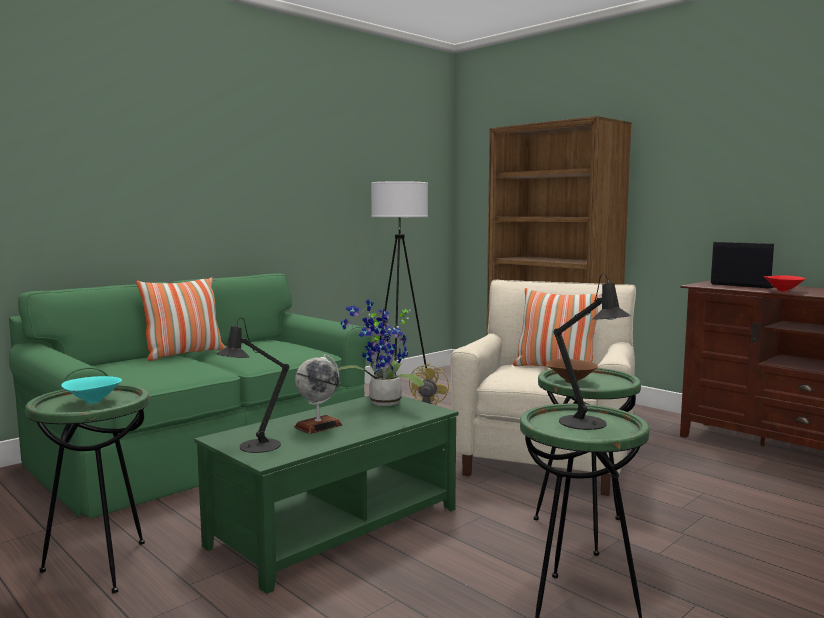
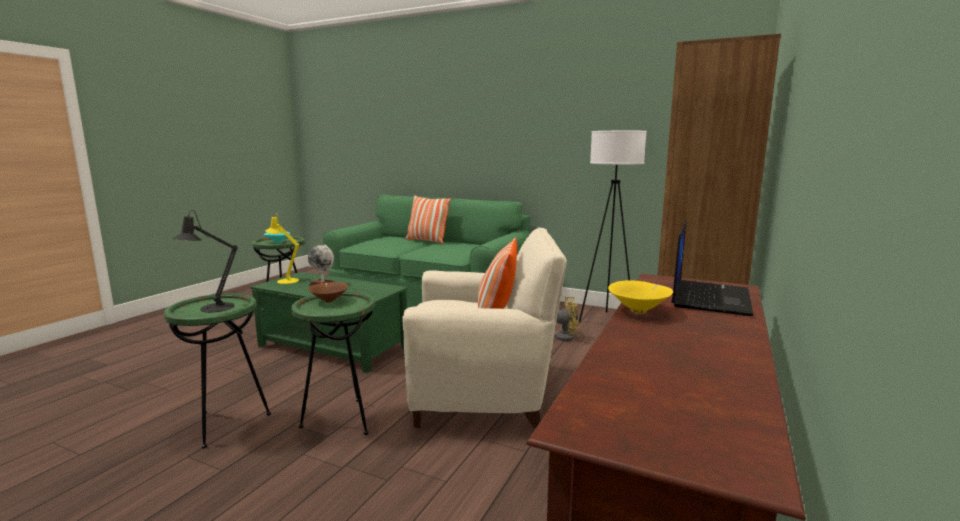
camera: 70 degrees right, 5 degrees up
(254, 447) = (285, 280): black table lamp -> yellow table lamp
(382, 403) = (374, 289): potted plant -> none
(782, 291) = (639, 311): red bowl -> yellow bowl

